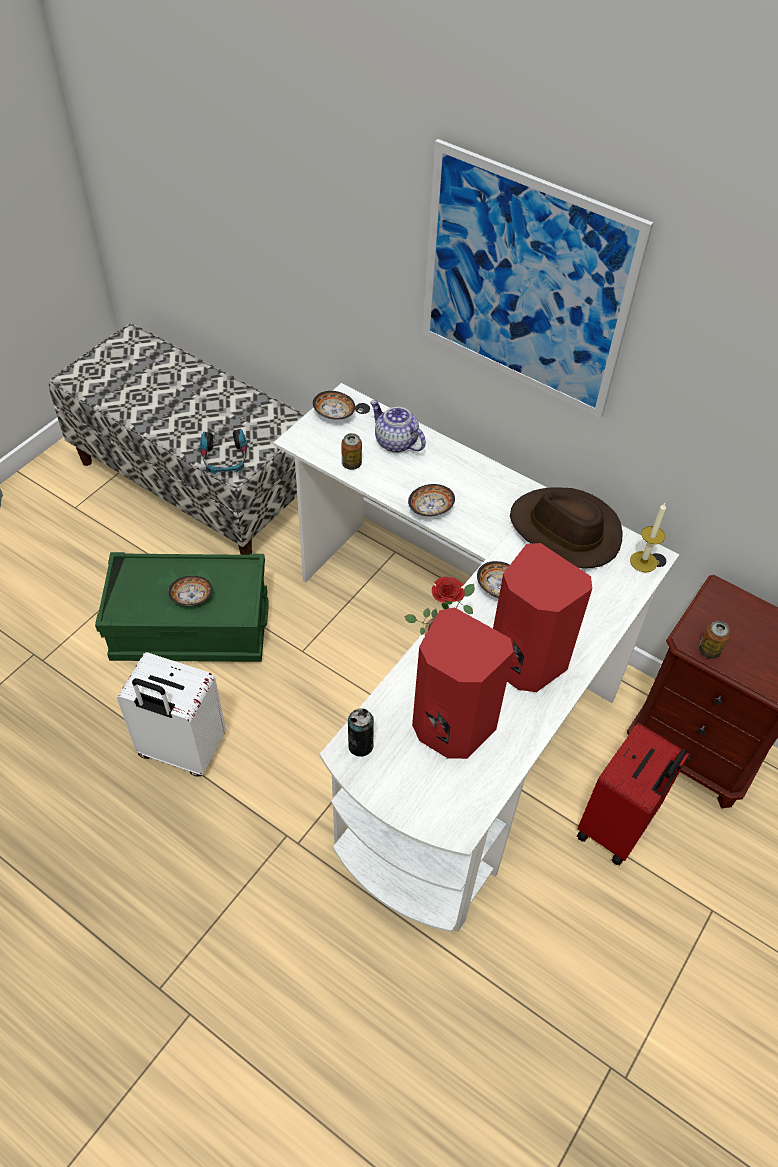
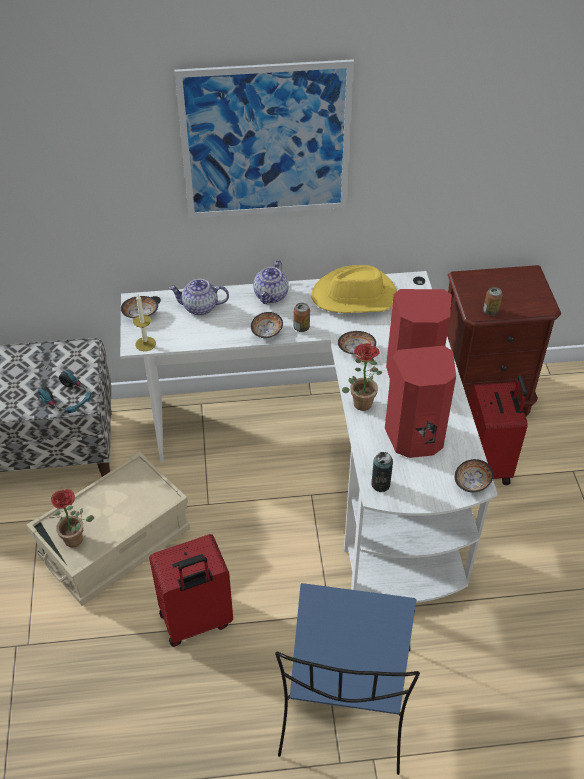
camera: 40 degrees left, 5 degrees down
(134, 596) = (77, 539): none -> potted plant
(181, 750) = (196, 621): white suitcase -> red suitcase
(191, 628) = (115, 544): green storage box -> beige storage box
(192, 597) = (120, 512): bowl -> bowl (472, 483)
(220, 941) = (345, 705): none -> blue chair
(351, 464) = (188, 337): can -> can (301, 327)
(478, 474) = (271, 295): none -> teapot
(564, 531) = (355, 296): brown hat -> yellow hat
(643, 561) = (413, 286): candle -> candle (145, 344)

